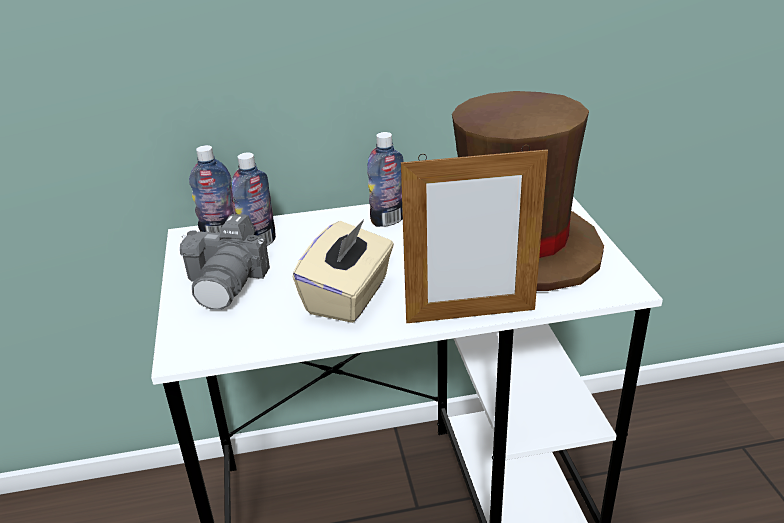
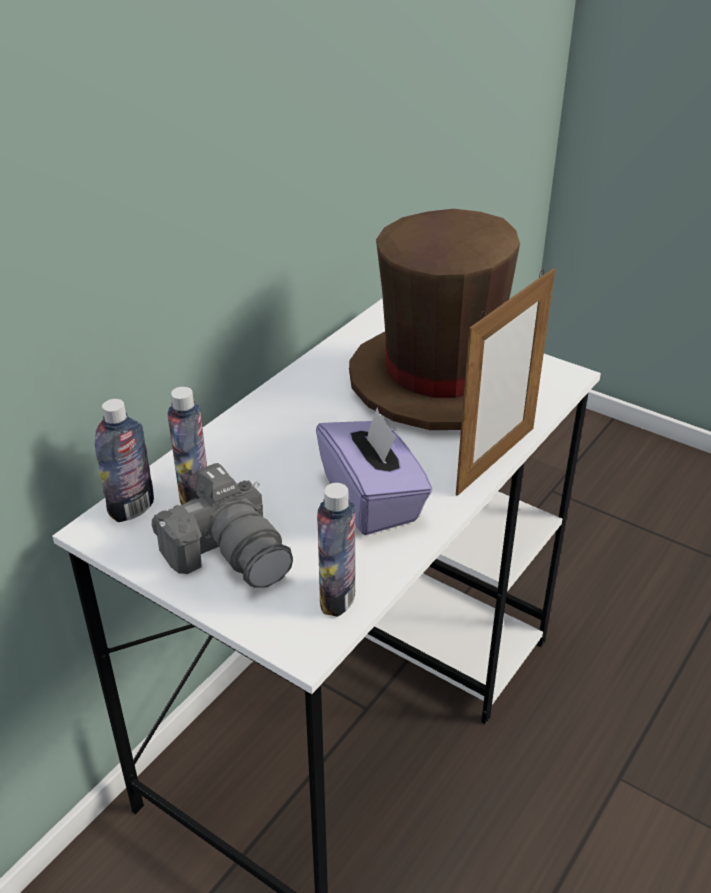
camera: 45 degrees left, 5 degrees up
(349, 296) = (372, 499): beige tissue box -> purple tissue box
(388, 220) = (291, 407): bottle -> bottle (337, 597)

